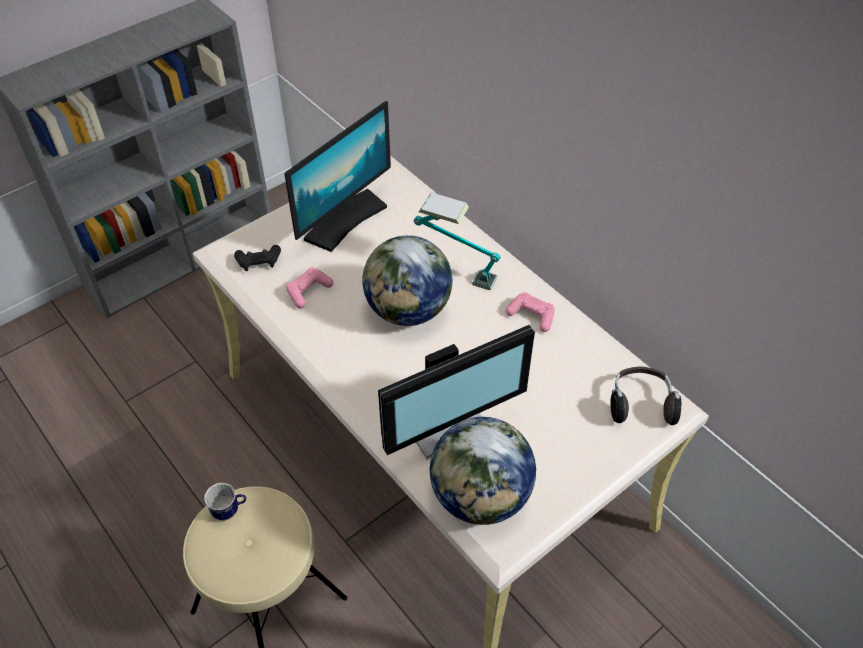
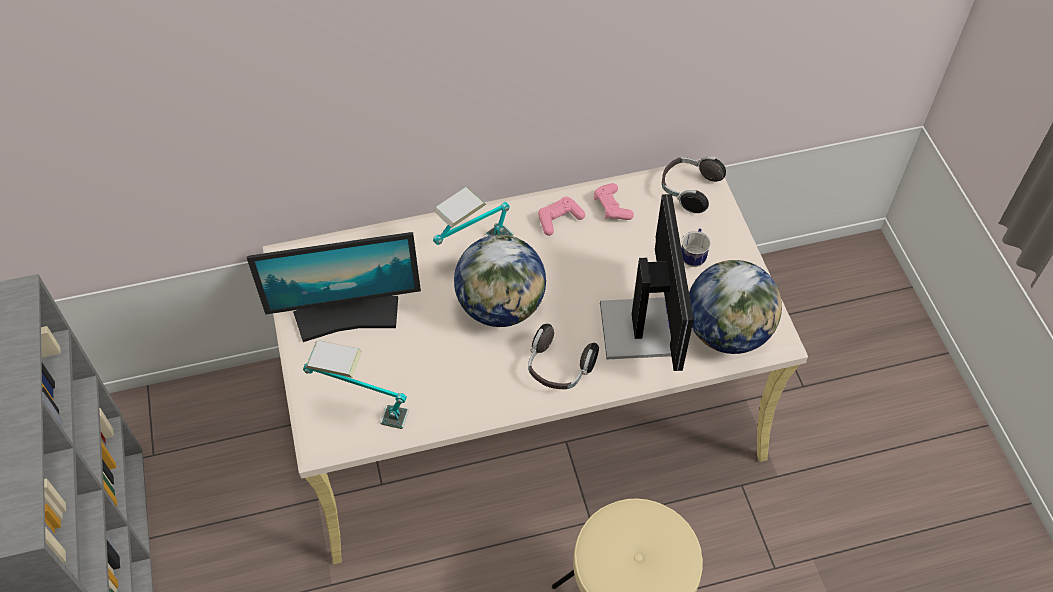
camera: 65 degrees left, 5 degrees up
(230, 510) = (600, 560): mug -> mug (693, 256)
(259, 262) = (360, 410): black game controller -> table lamp
(308, 291) = (429, 379): pink game controller -> pink game controller (612, 207)
(344, 220) = (347, 315): monitor -> monitor turned 105 degrees clockwise
(364, 374) = (559, 368): none -> headphones

